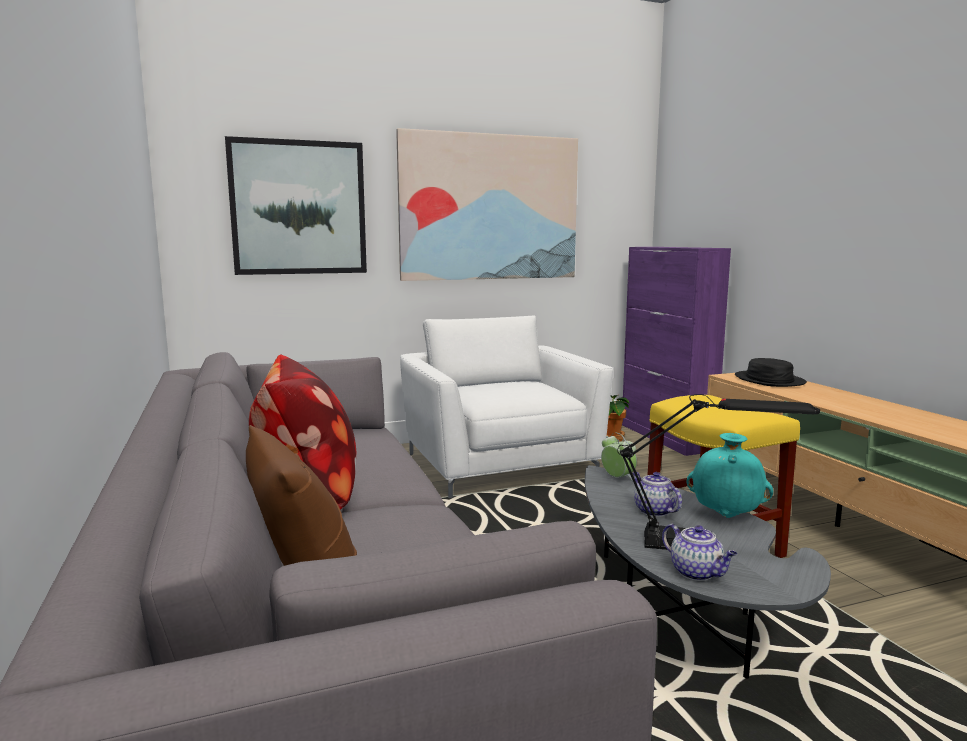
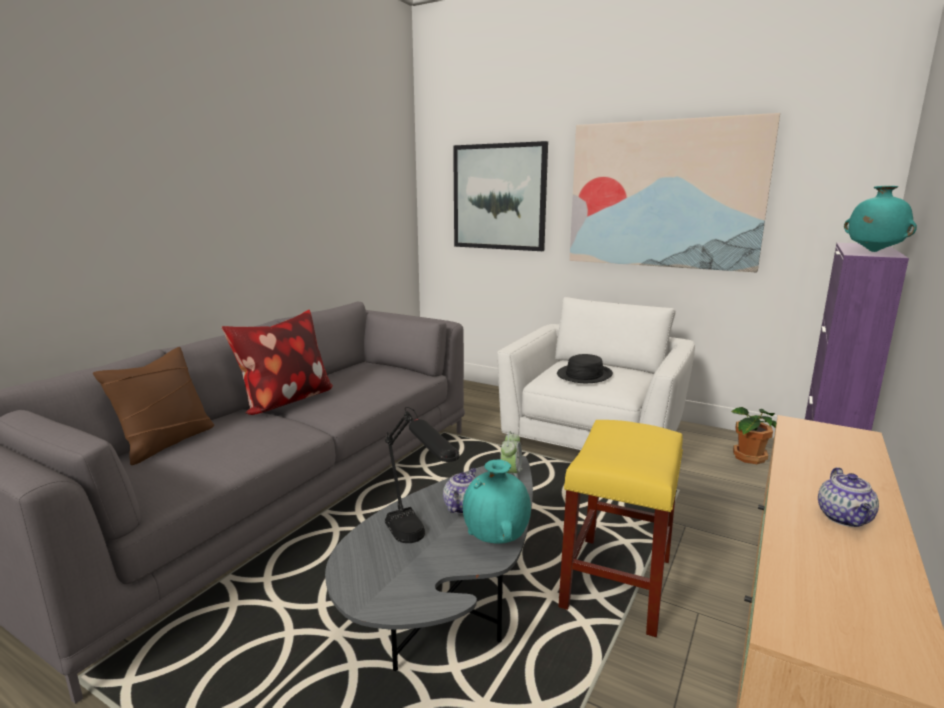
camera: 50 degrees right, 5 degrees up
(693, 247) = (873, 251): none -> turquoise vase
(697, 573) = (361, 555): teapot -> teapot (845, 519)
(769, 380) = (831, 444): black hat -> black hat (584, 375)

